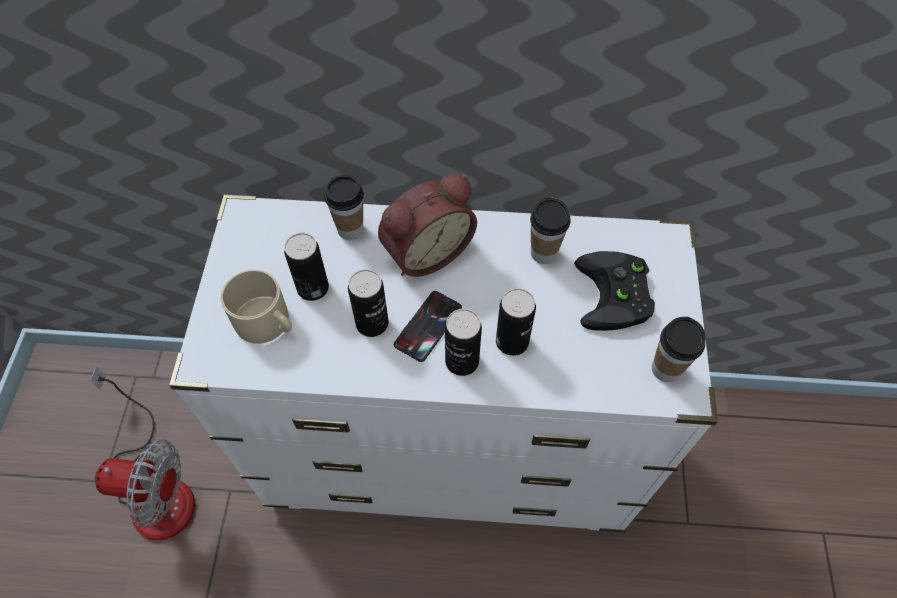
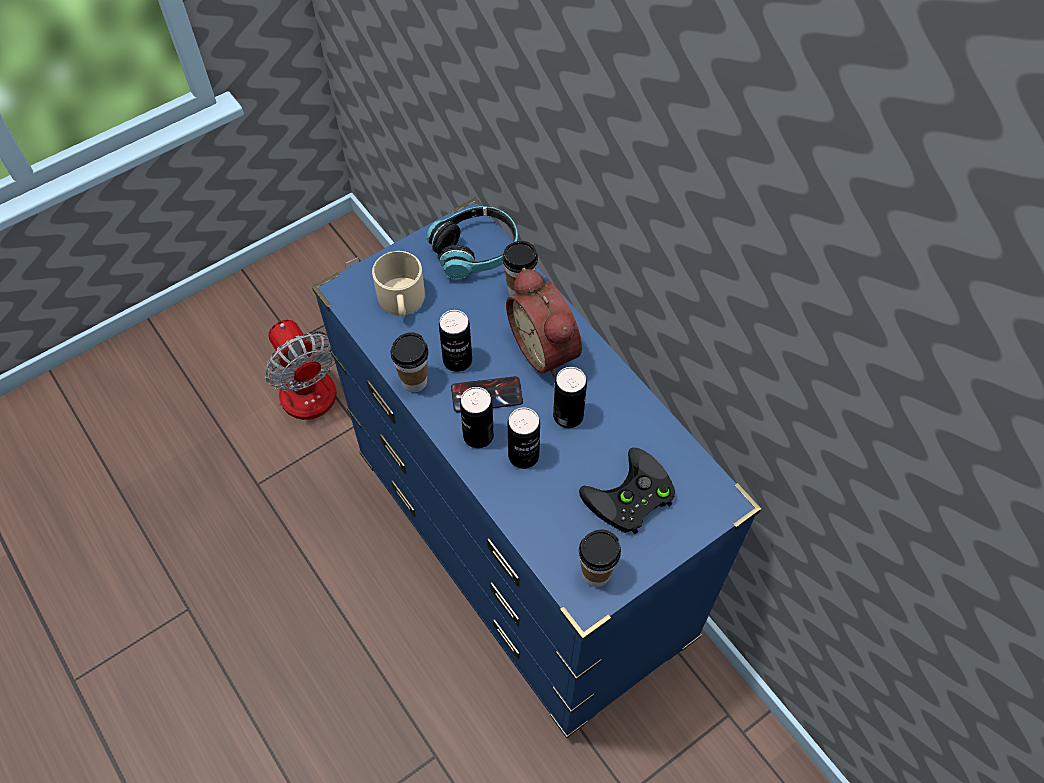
camera: 50 degrees right, 0 degrees up
(277, 232) = (475, 251): none -> headphones
(313, 288) = (452, 305): can -> can (568, 416)
(425, 251) = (547, 348): alarm clock -> alarm clock turned 45 degrees clockwise
(449, 448) = (522, 548): white dresser -> blue dresser
(543, 253) = (621, 423): cup -> cup (414, 381)

